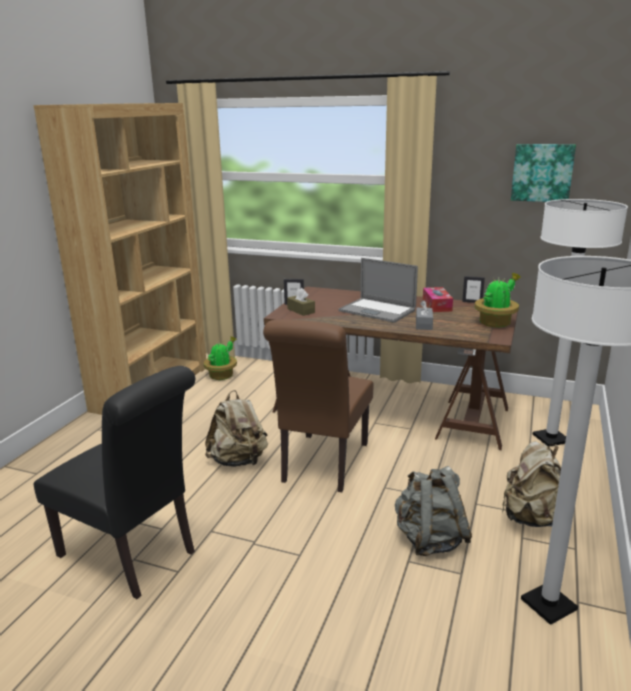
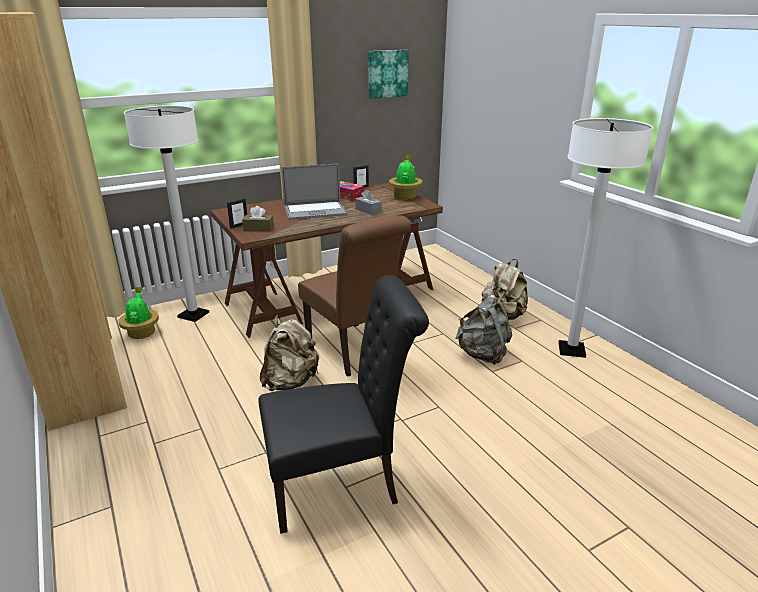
camera: 50 degrees left, 5 degrees up
(551, 439) = (445, 272): white floor lamp -> white floor lamp (193, 315)

